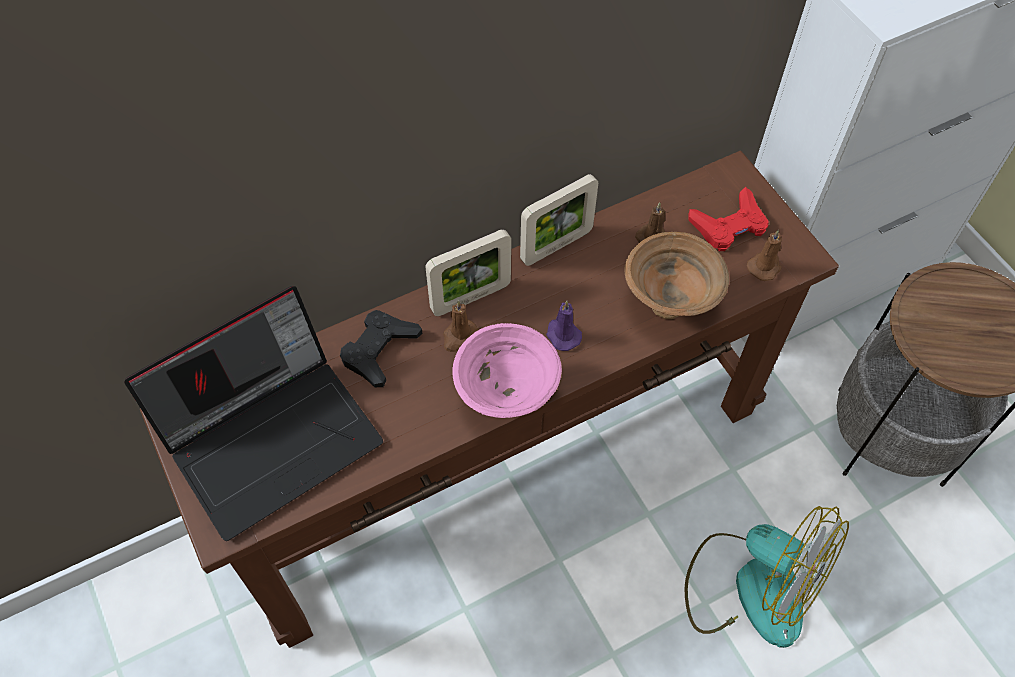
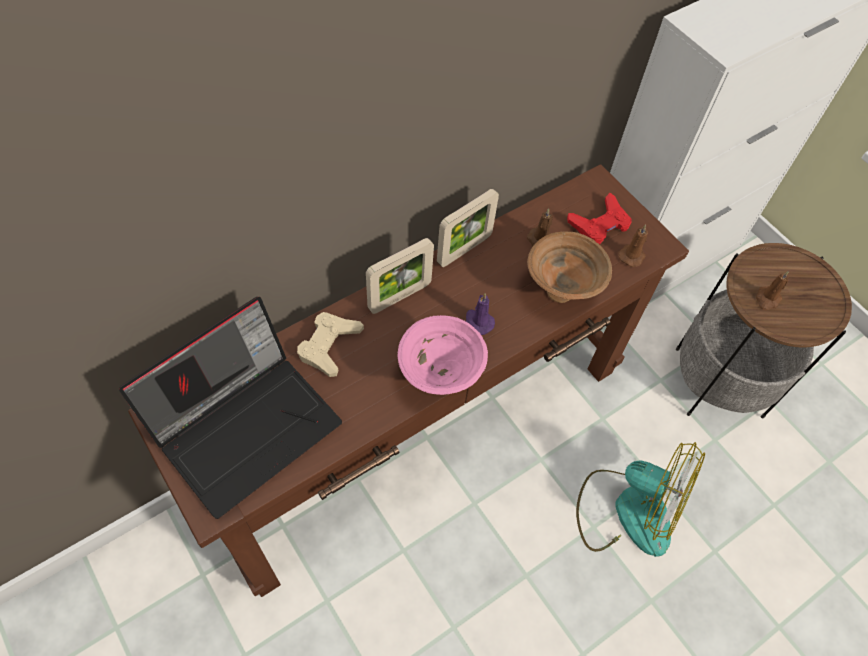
camera: 10 degrees left, 0 degrees up
(379, 350) = (329, 346): black game controller -> beige game controller
(459, 337) = (394, 330): brown candle -> brown candle (767, 299)

